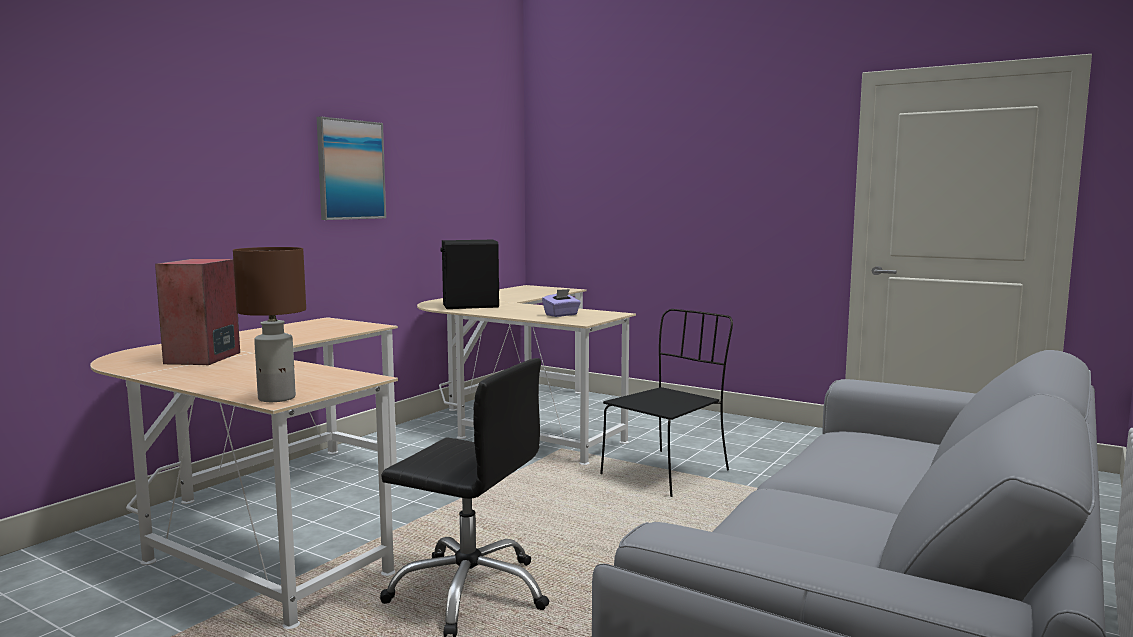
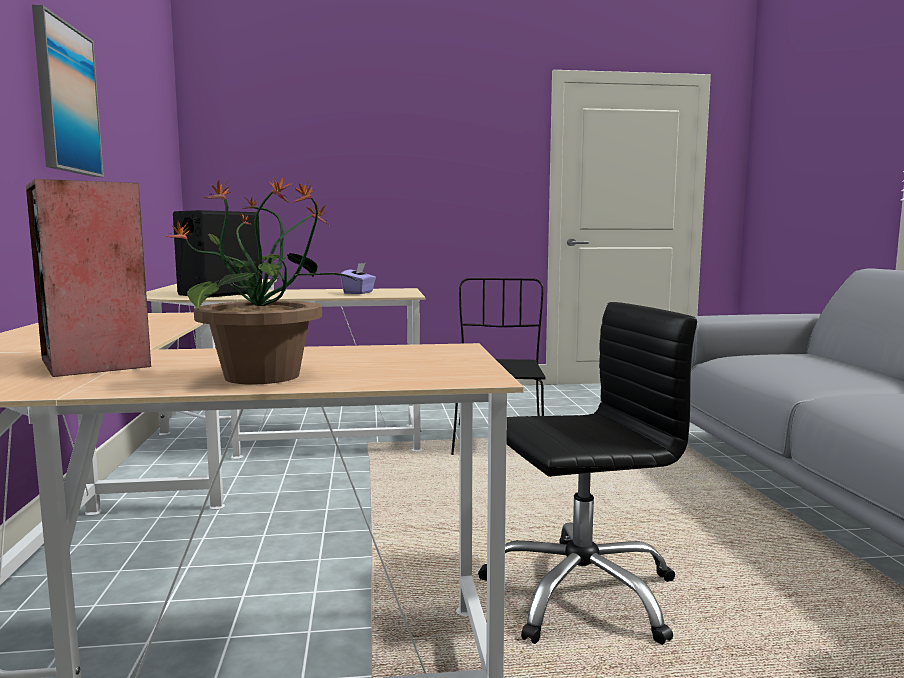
camera: 40 degrees left, 0 degrees up
(217, 380) = (265, 376): none -> potted plant
(277, 398) = (461, 376): brown table lamp -> none

